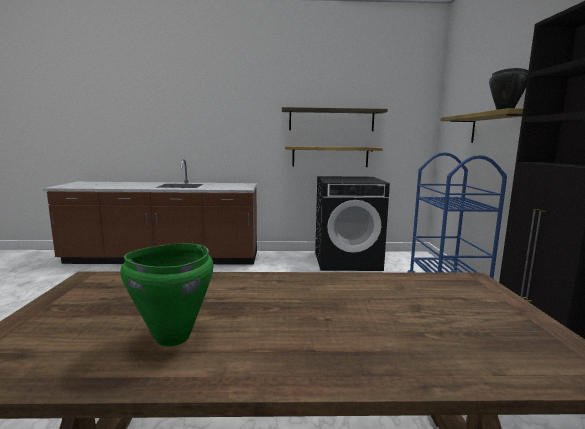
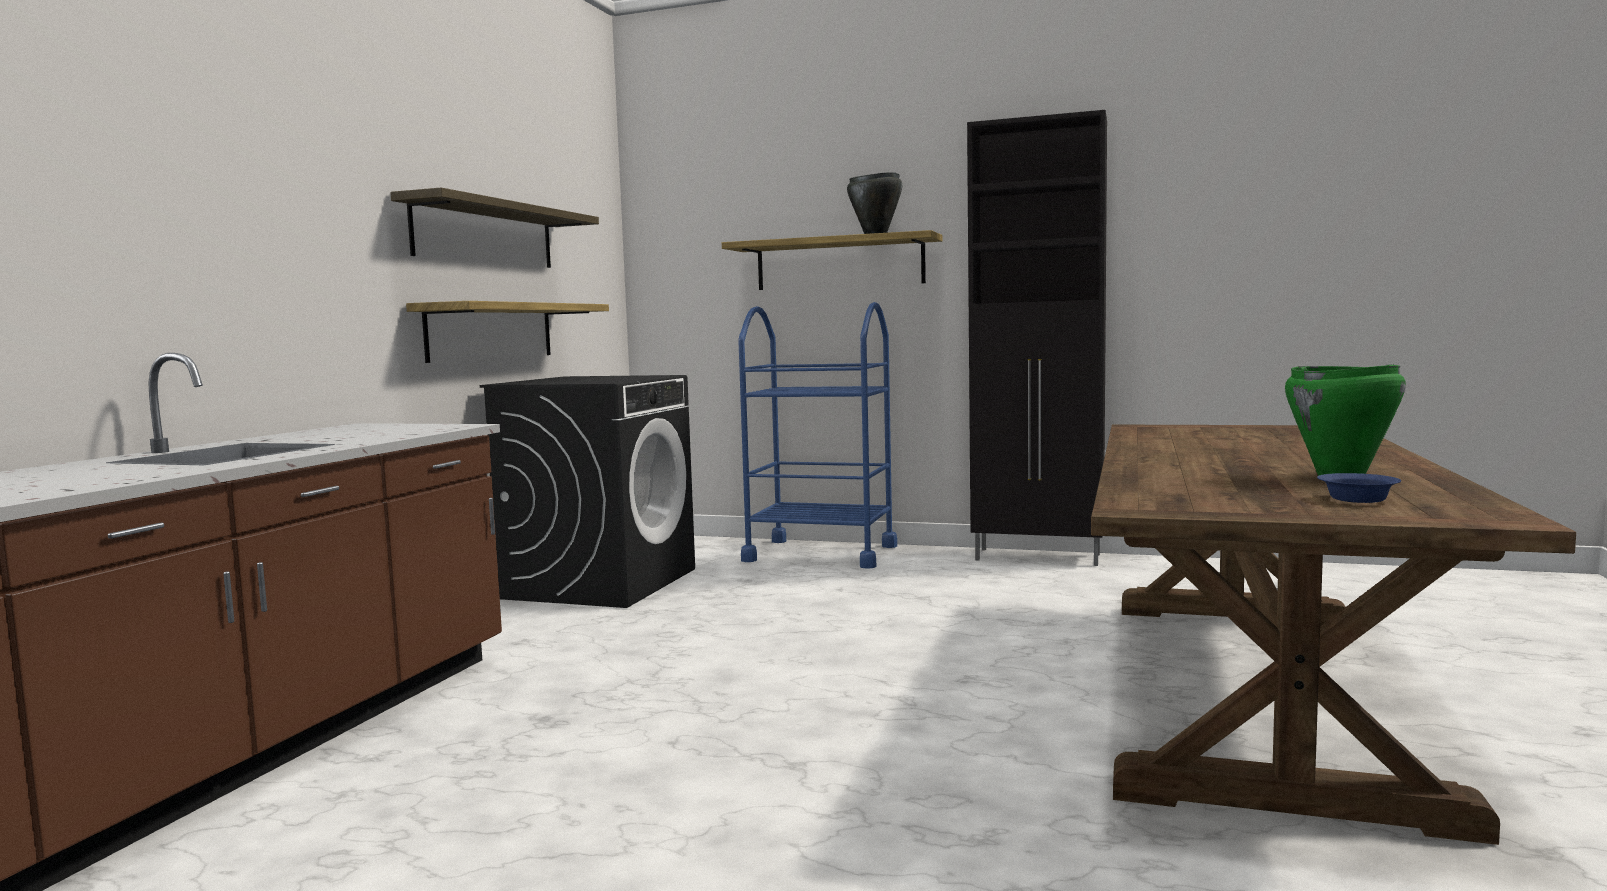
camera: 70 degrees left, 5 degrees down
(70, 333) = (1356, 499): none -> blue bowl

